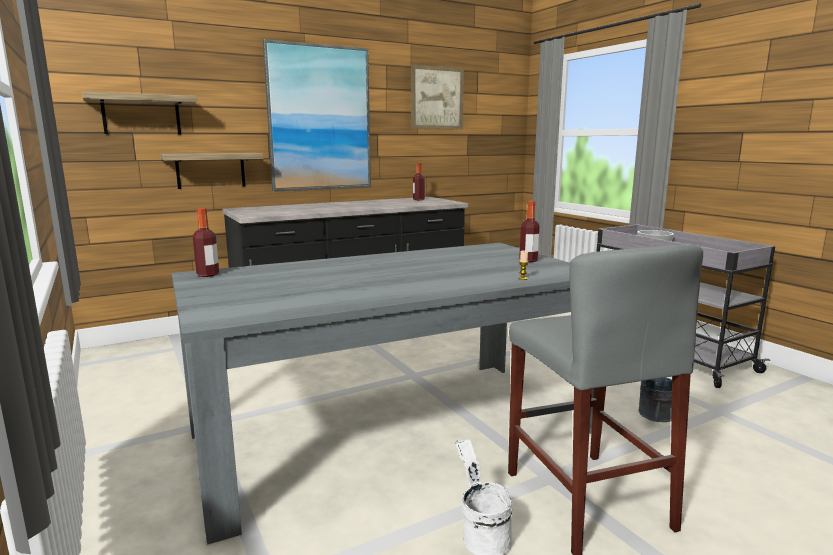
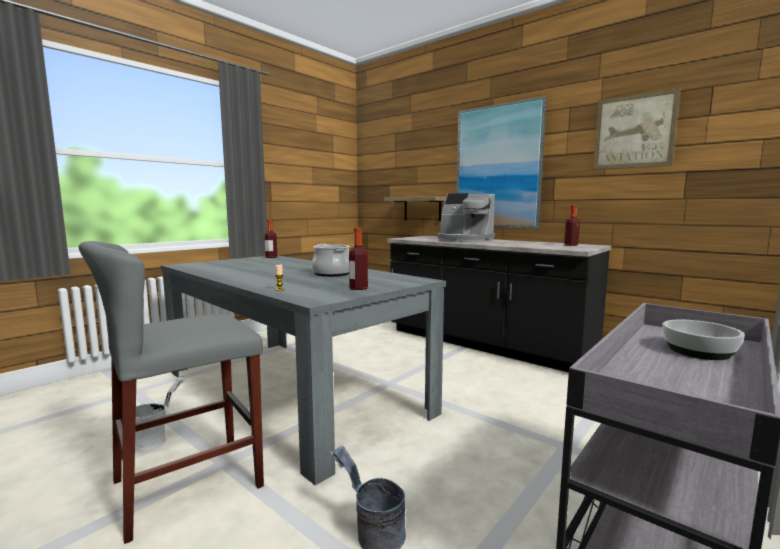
camera: 70 degrees right, 5 degrees down
(141, 115) = (392, 174): shelf -> none
(327, 207) = (464, 240): none -> coffee machine
(430, 261) = (332, 274): none -> cooking pot

